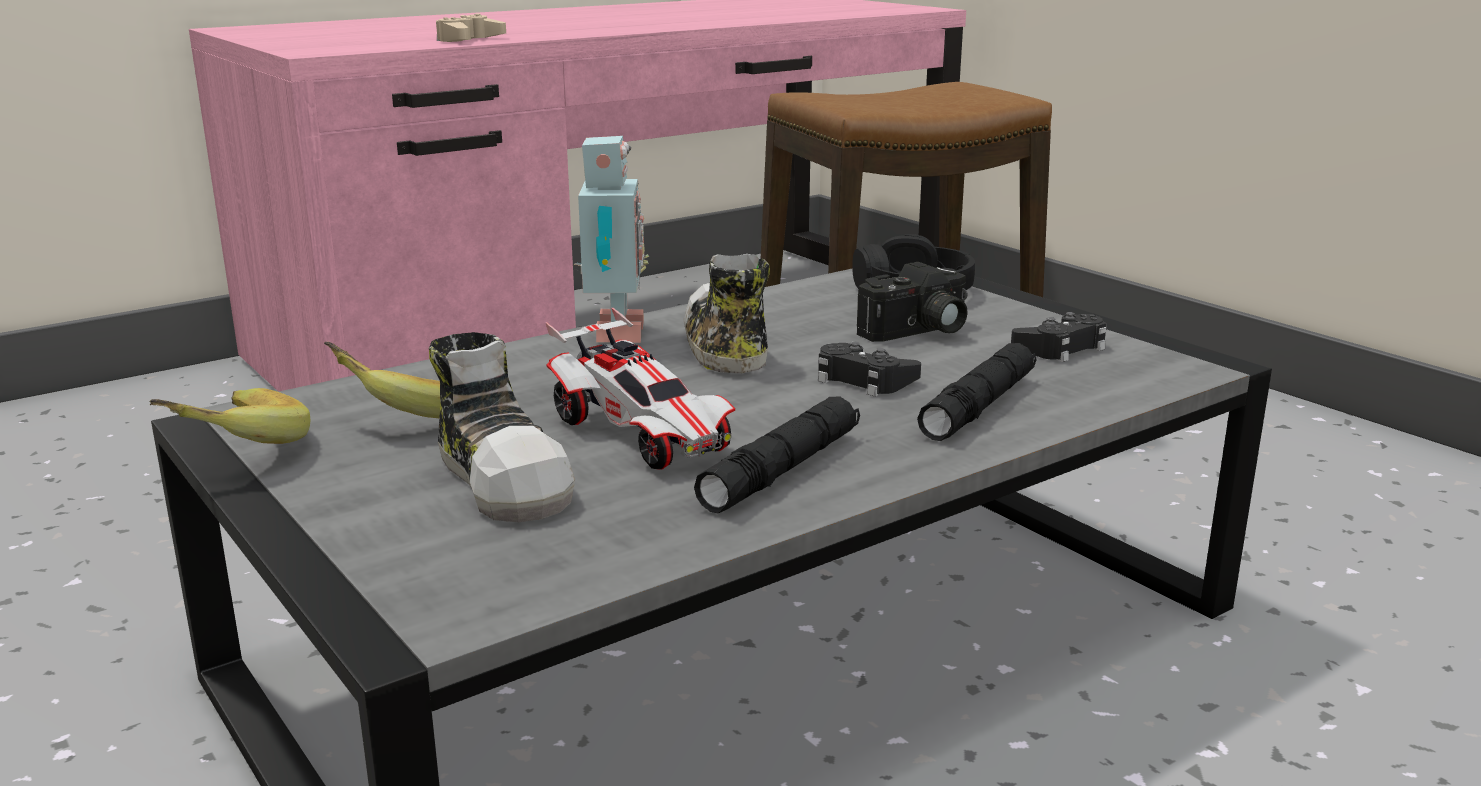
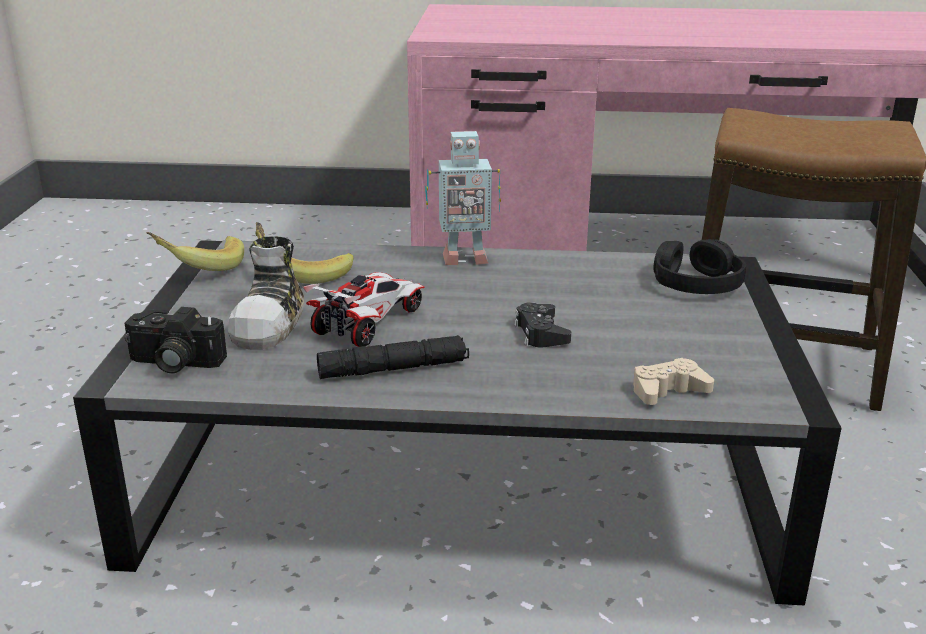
camera: 40 degrees right, 5 degrees up
(469, 39) = (542, 37): beige game controller -> beige game controller (668, 391)
(613, 335) = (463, 258): toy robot -> toy robot turned 45 degrees clockwise
(642, 434) = (369, 323): toy car -> toy car turned 150 degrees counterclockwise
(725, 348) = (505, 286): shoe -> none
(918, 332) = (639, 313): camera -> camera (173, 363)
(978, 406) = (571, 375): black flashlight -> none
(1061, 347) = (711, 356): black game controller -> none

